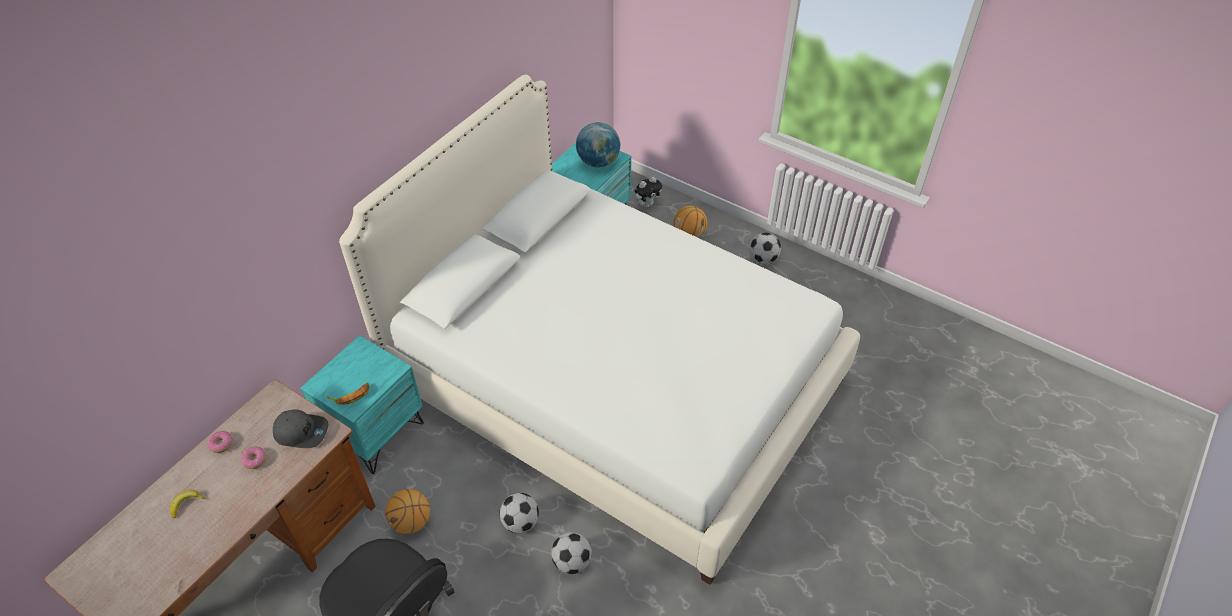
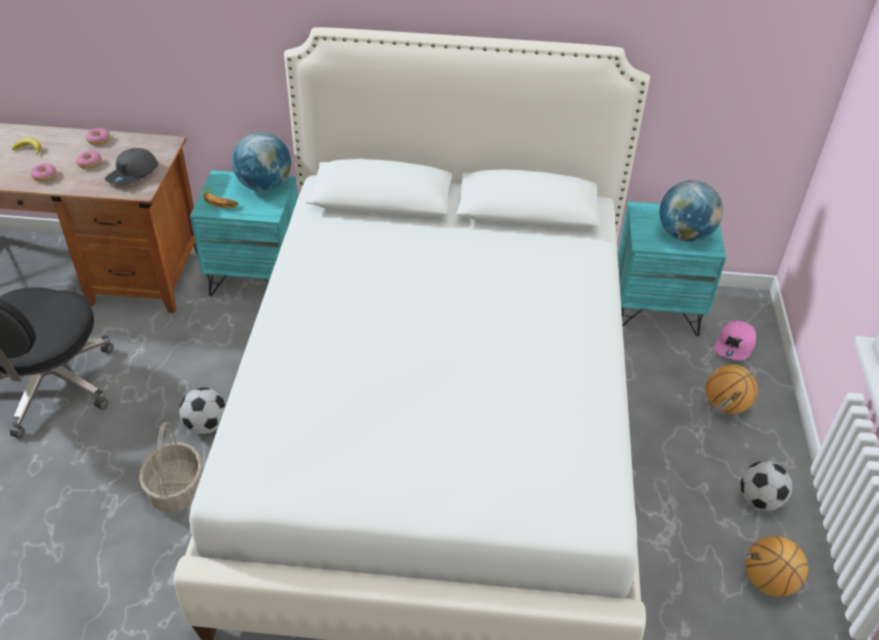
camera: 60 degrees right, 5 degrees down
(246, 500) = (45, 176): none -> donut
(301, 431) = (133, 174): grey cap -> grey cap turned 45 degrees clockwise
(355, 358) = (265, 186): none -> globe
(411, 522) = (169, 345): basketball -> basketball (768, 582)
(571, 562) = (176, 489): football -> basket
(647, 204) = (735, 346): plush toy -> pink cap

